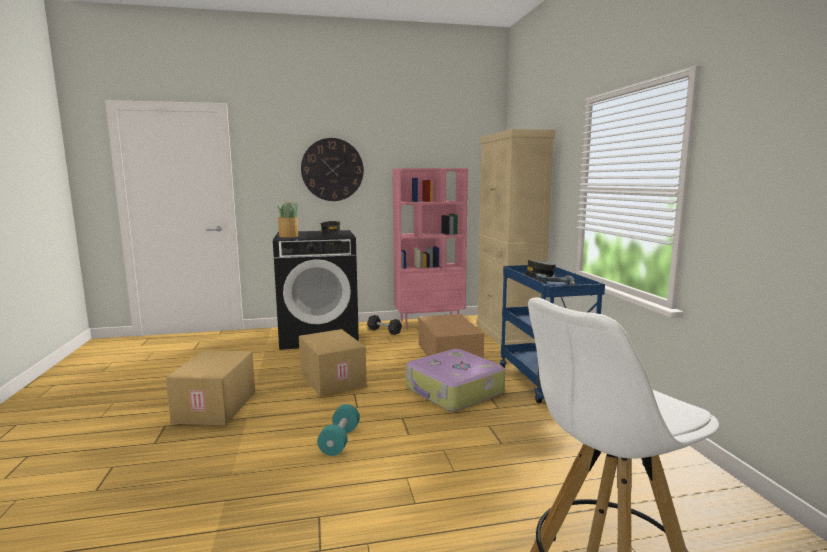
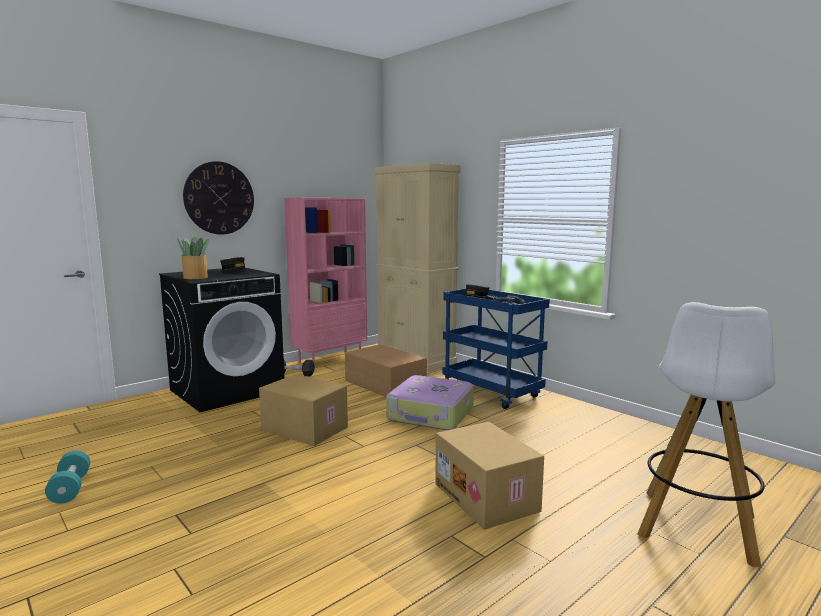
camera: 30 degrees left, 0 degrees up
(216, 407) = (212, 482): cardboard box -> cardboard box (487, 497)
(340, 441) = (387, 476): turquoise dumbbell -> turquoise dumbbell (70, 488)

